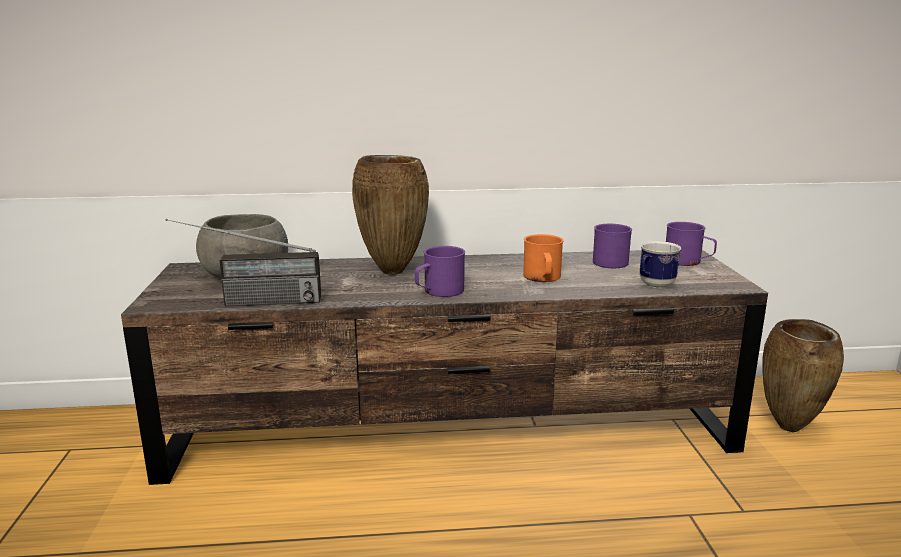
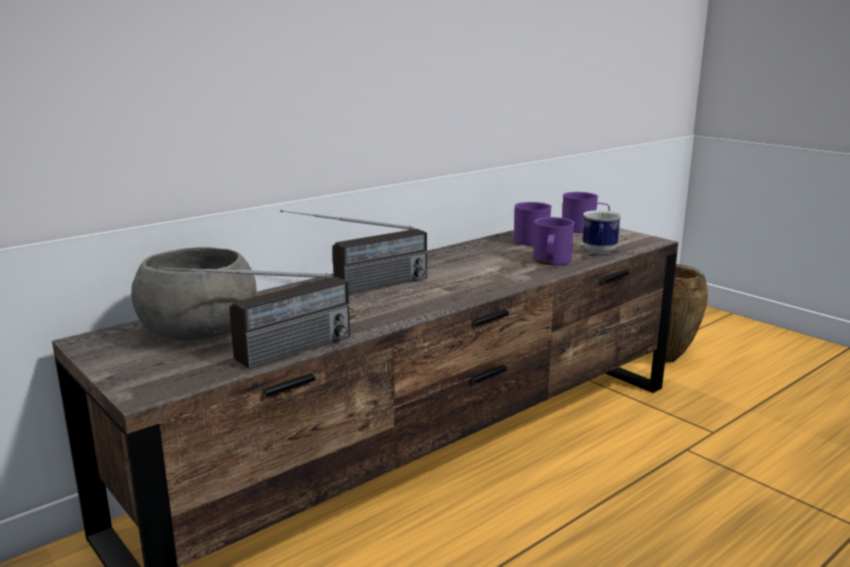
camera: 35 degrees left, 0 degrees up
(394, 271) = (360, 289): brown vase -> radio
(439, 292) = (444, 298): purple mug -> purple mug (551, 262)
(543, 278) = (506, 265): orange mug -> none

